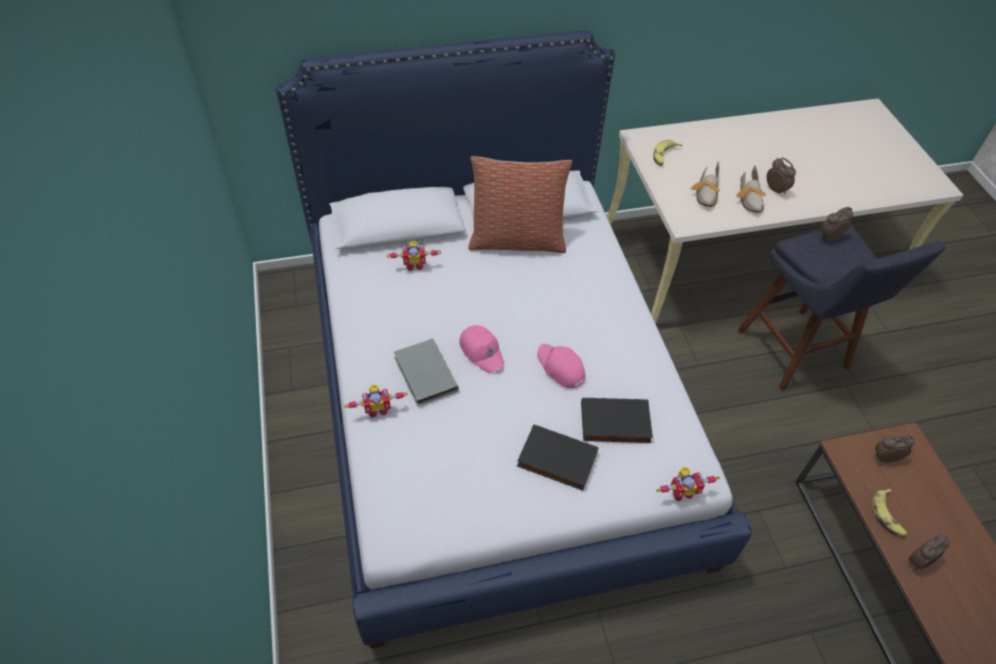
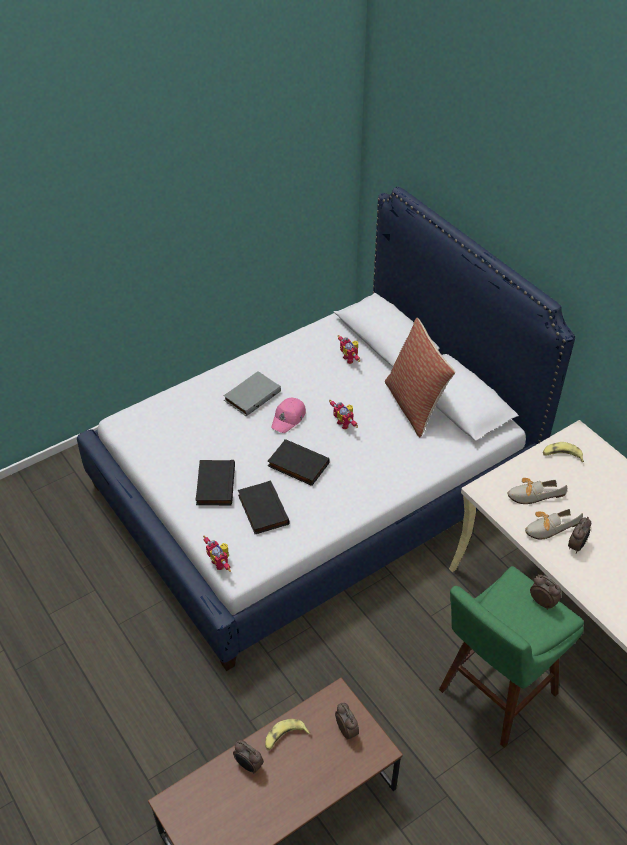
camera: 70 degrees right, 5 degrees down
(377, 409) = (213, 383): toy robot -> toy robot (345, 423)
(560, 368) = (297, 465): pink cap -> black book
(796, 354) = (493, 696): blue stool -> green stool

